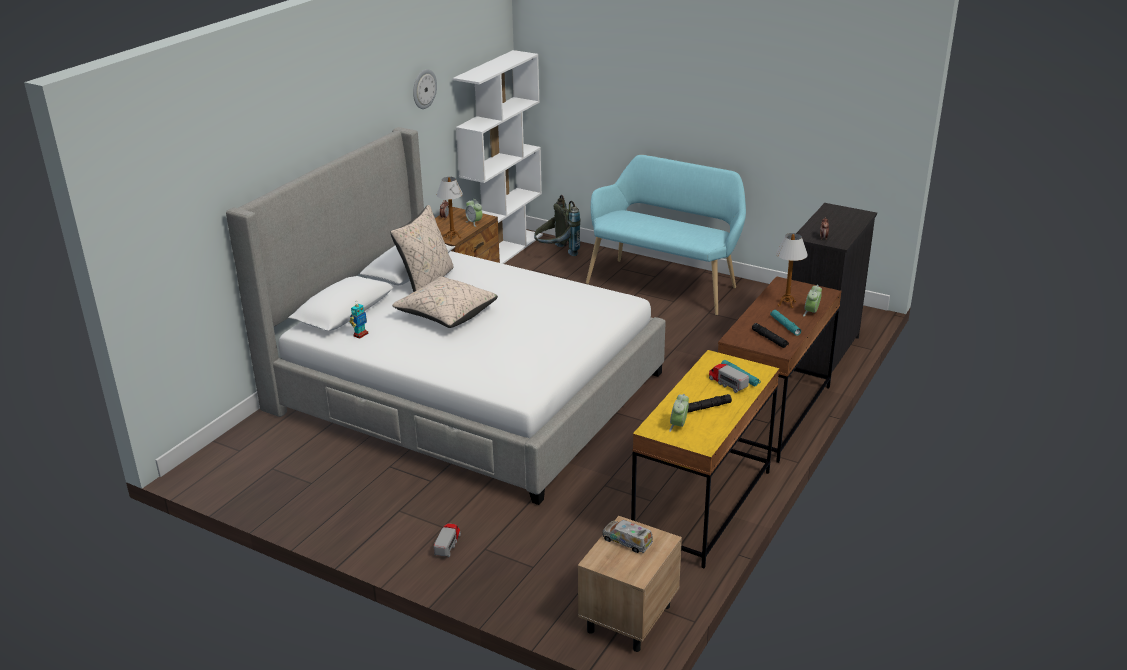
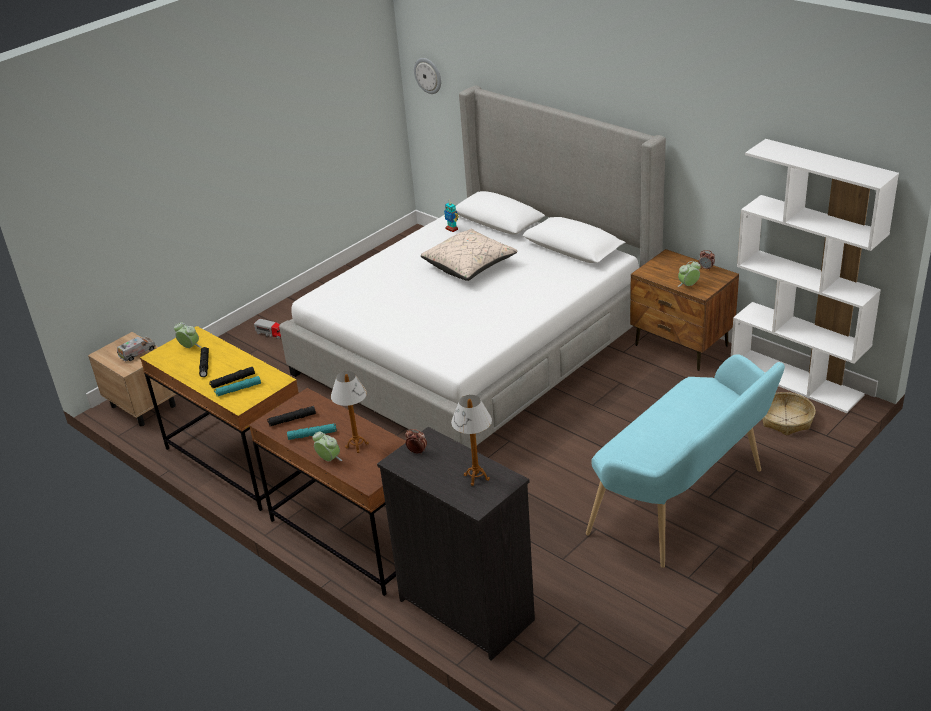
camera: 105 degrees right, 5 degrees up
(423, 88) = (718, 124): wall clock -> wall clock (428, 75)
(427, 281) = (543, 257): beige pillow -> none
(452, 238) = (649, 272): table lamp -> table lamp (476, 477)
(556, 253) = (786, 420): grey backpack -> basket
(727, 383) = (232, 381): toy truck -> black flashlight

